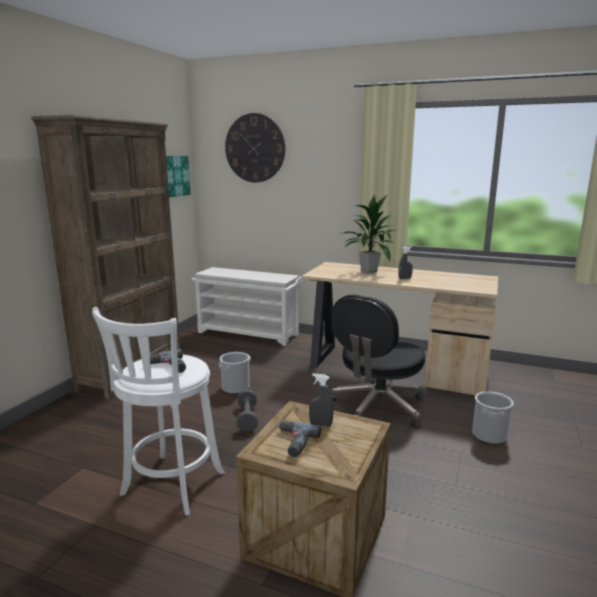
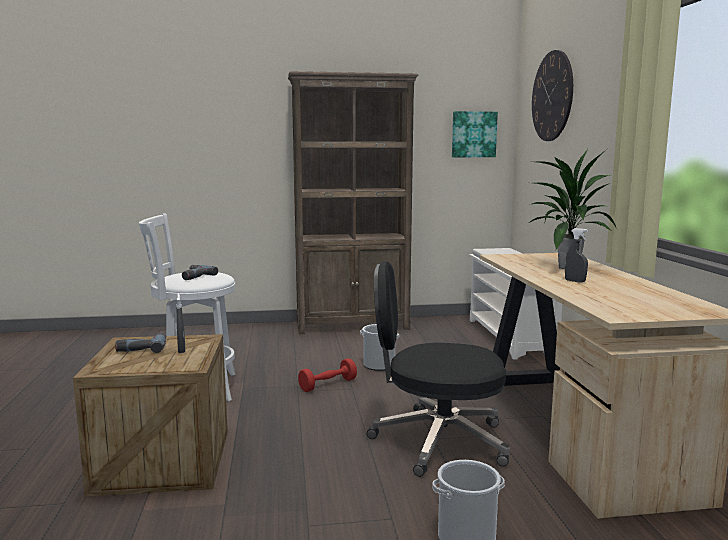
camera: 60 degrees right, 5 degrees down
(247, 418) = (328, 385): grey dumbbell -> red dumbbell

